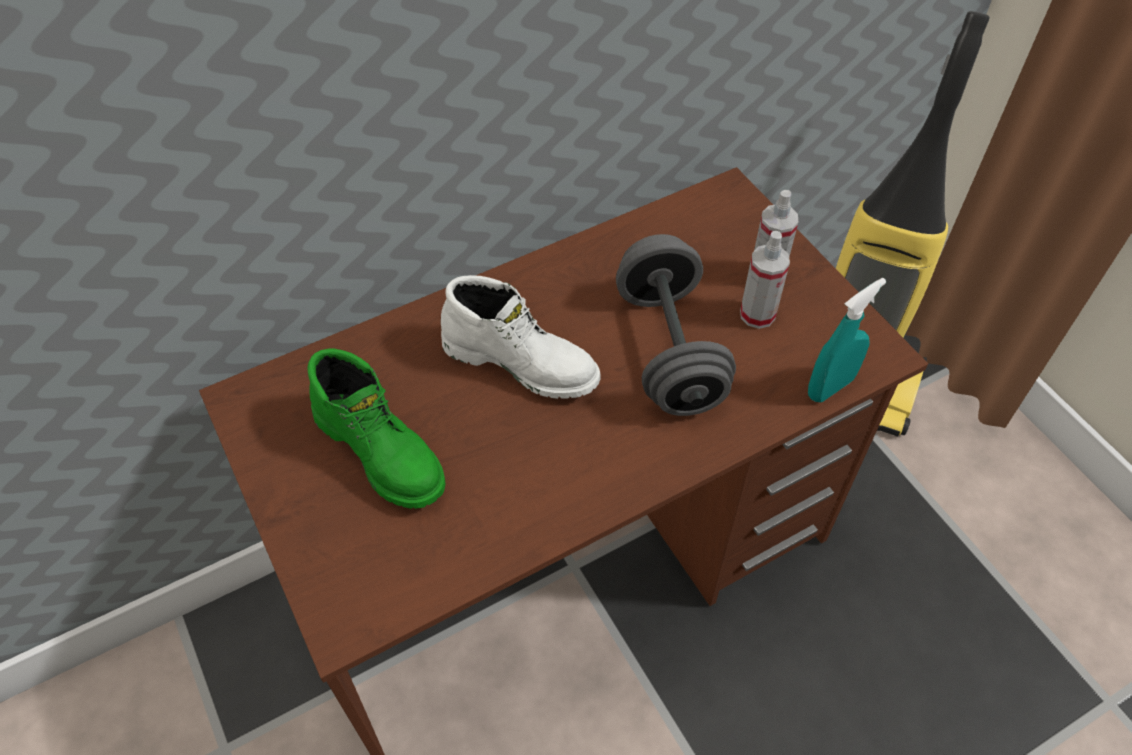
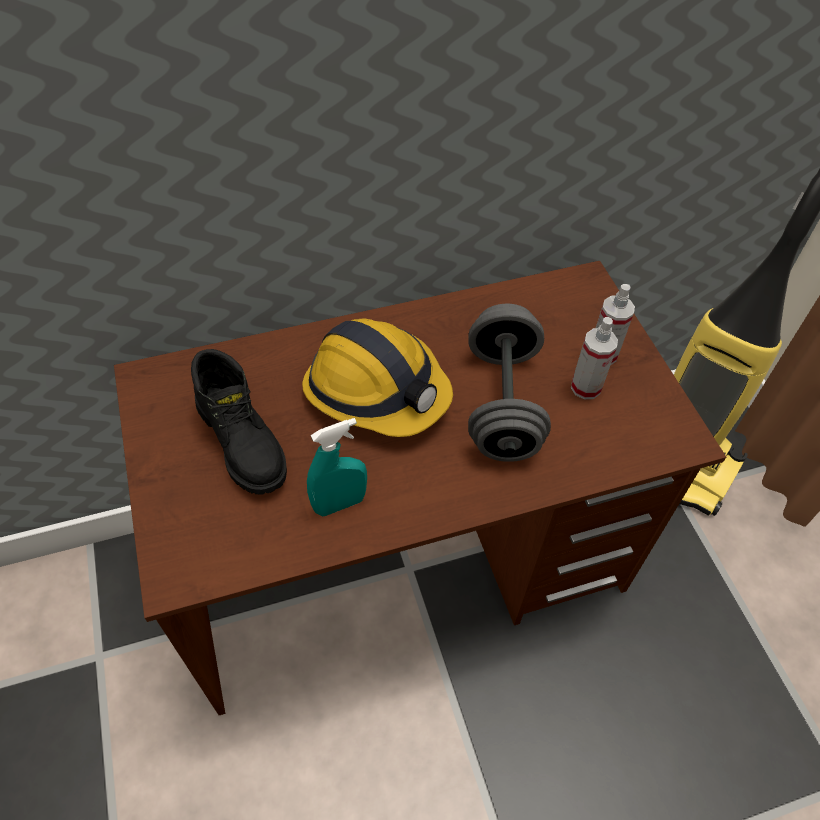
camera: 10 degrees right, 0 degrees up
(382, 450) = (244, 441): green boot -> black boot
(522, 361) = (377, 390): white boot -> hard hat
(830, 387) = (634, 460): turquoise spray bottle -> turquoise spray bottle (339, 503)

